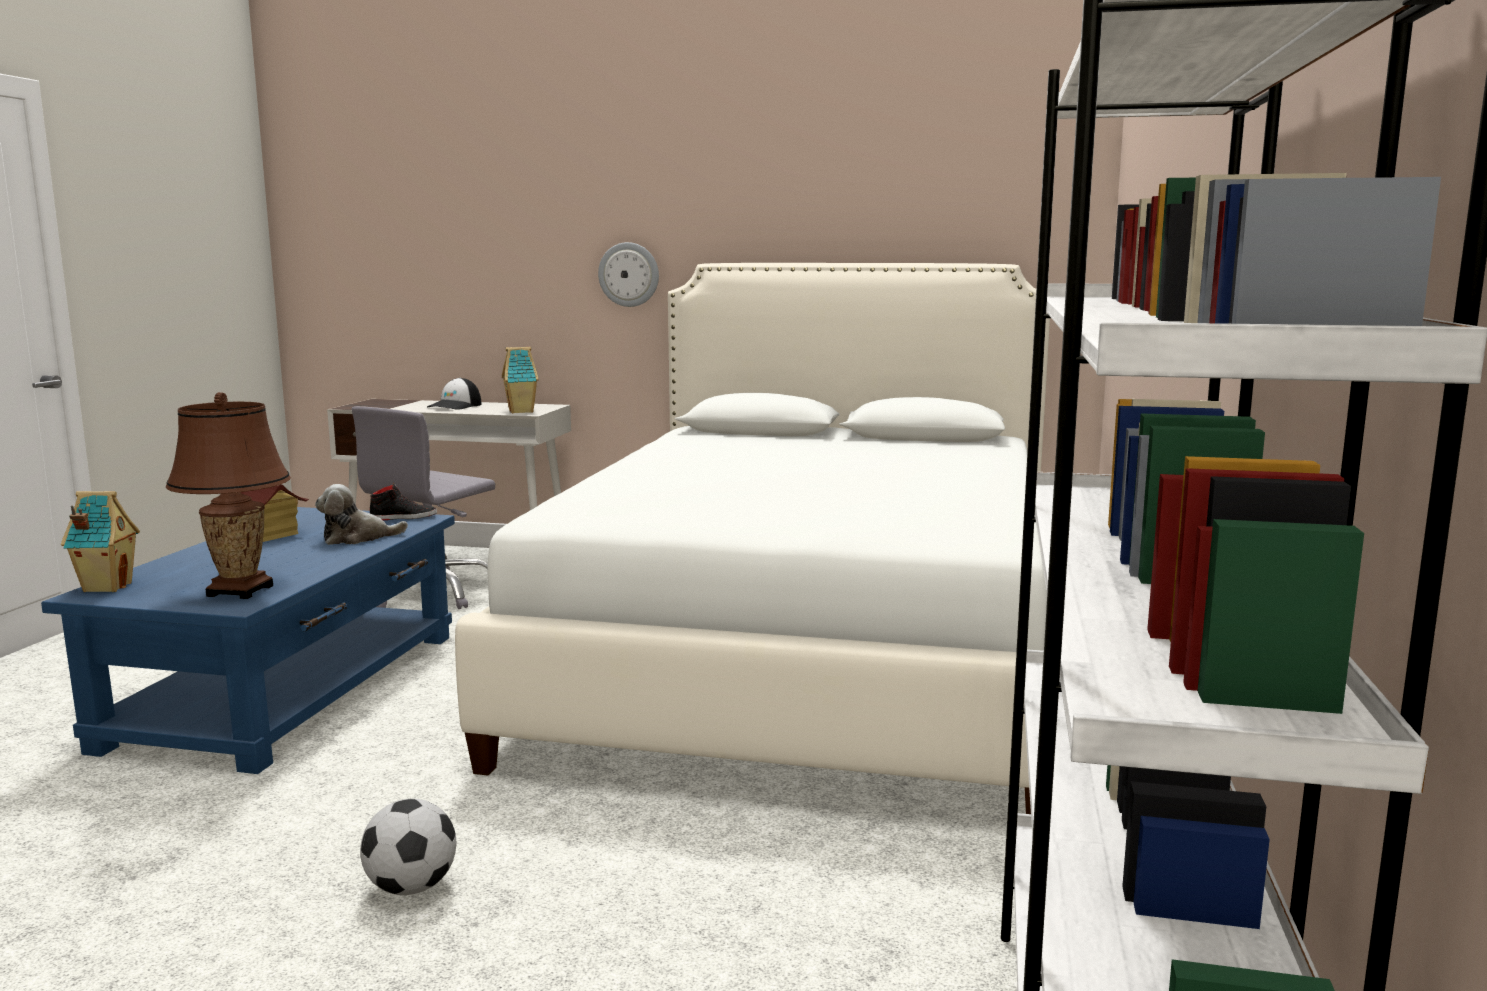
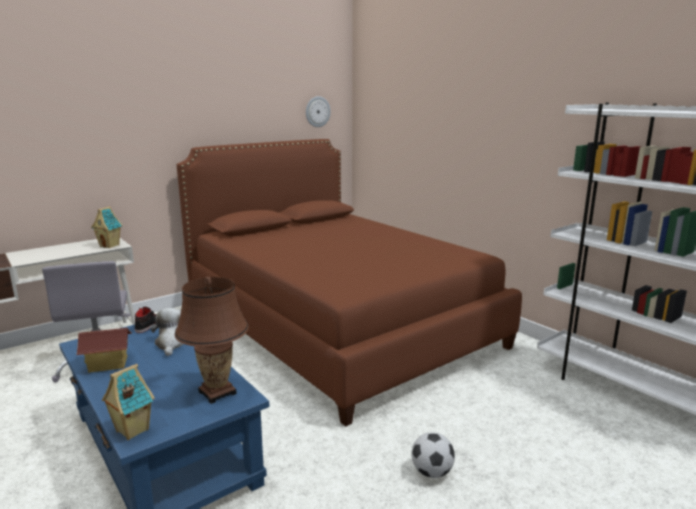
camera: 50 degrees left, 5 degrees up
(357, 538) = (170, 344): plush toy -> plush toy turned 150 degrees clockwise
(455, 406) = (51, 251): cap -> none
(629, 274) = (144, 156): wall clock -> wall clock (317, 111)
(810, 658) = (338, 325): white bed -> brown bed

